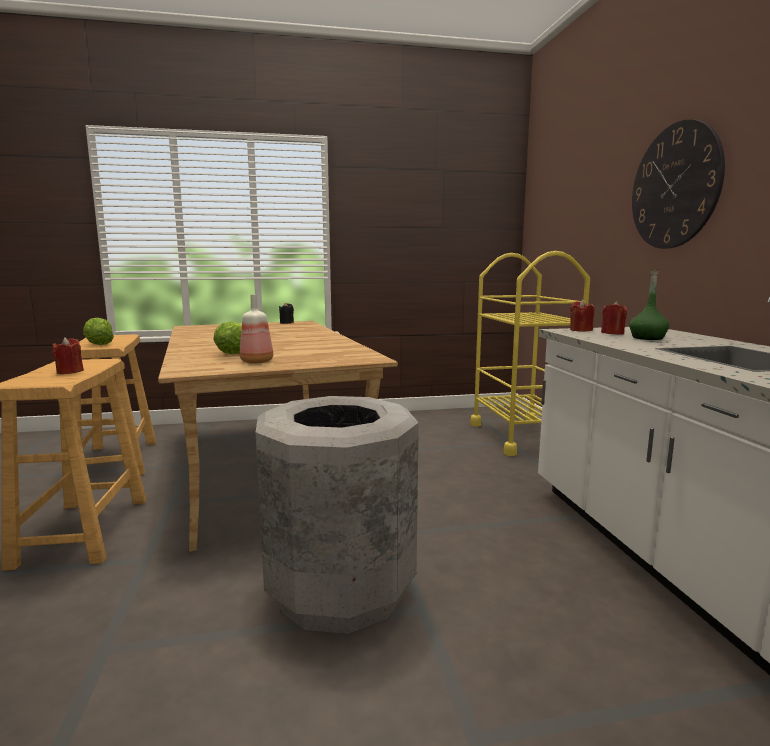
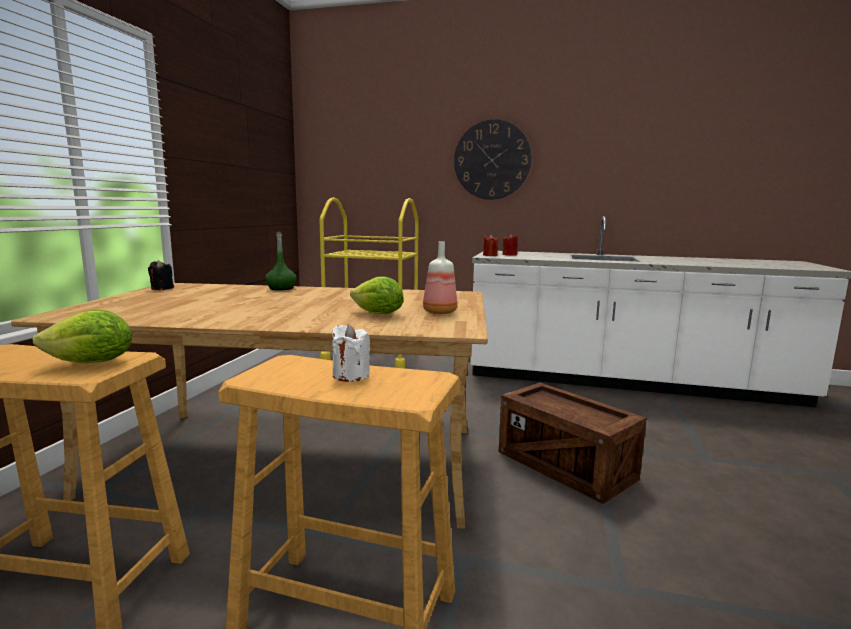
camera: 65 degrees left, 0 degrees up
(70, 372) = (351, 375): red candle -> white candle
(340, 590) = (565, 466): grey trash can -> crate
(647, 338) = (534, 255): green bottle -> green bottle (281, 288)

